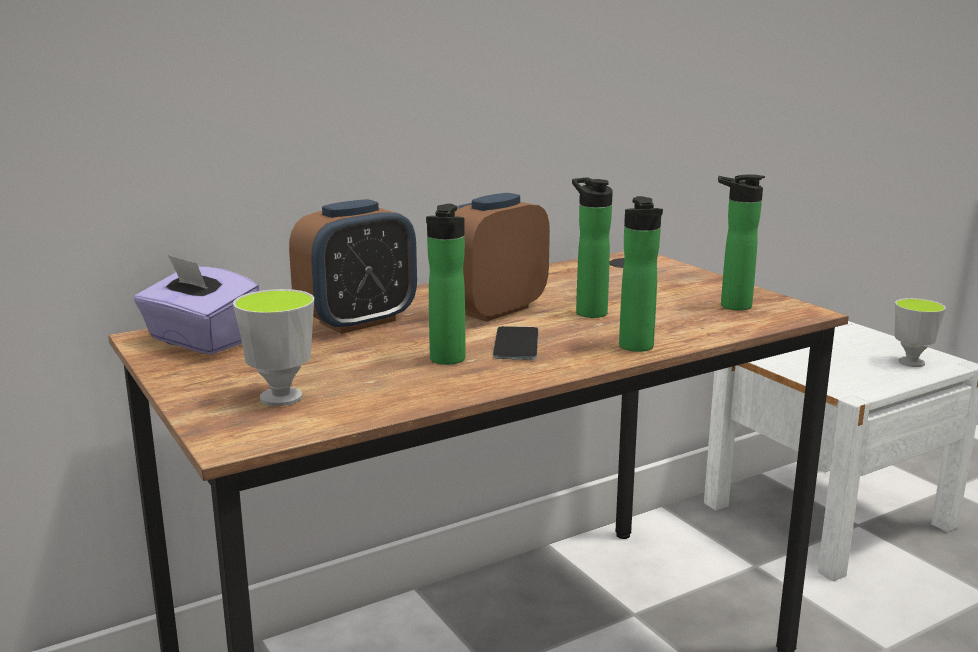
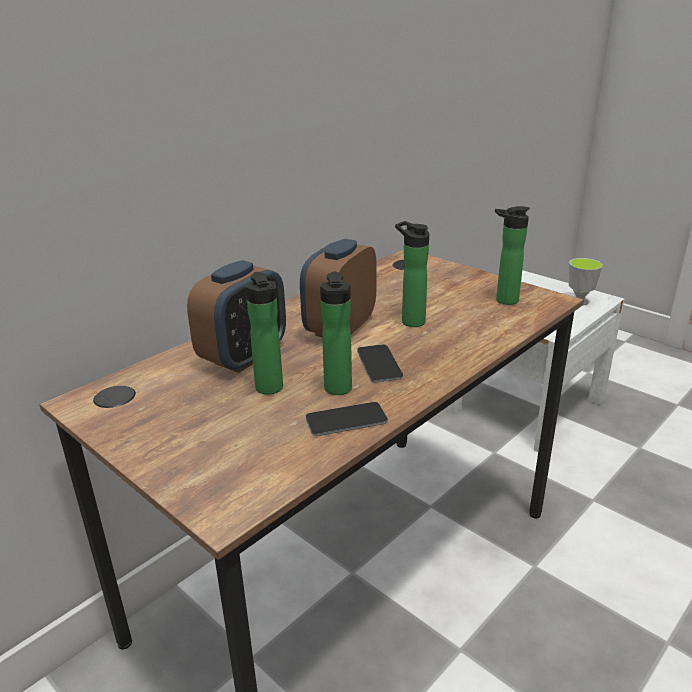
camera: 15 degrees left, 10 degrees up
(200, 340) = (127, 399): purple tissue box -> none
(281, 397) = (233, 455): cup -> none
(435, 385) = (346, 420): none -> phone
(637, 348) = (467, 354): bottle -> bottle (270, 390)

